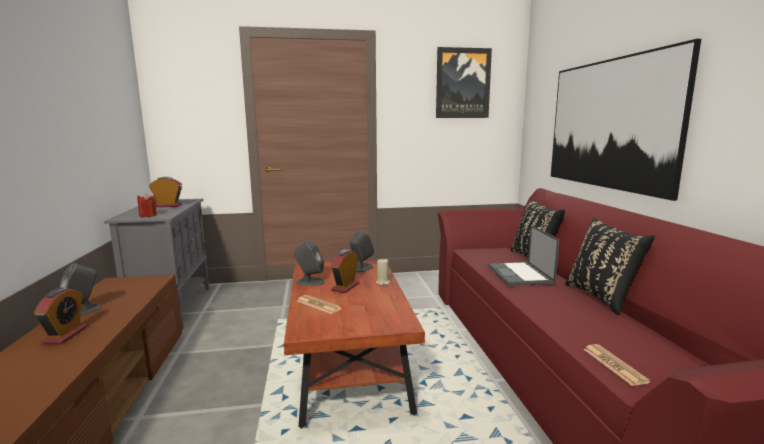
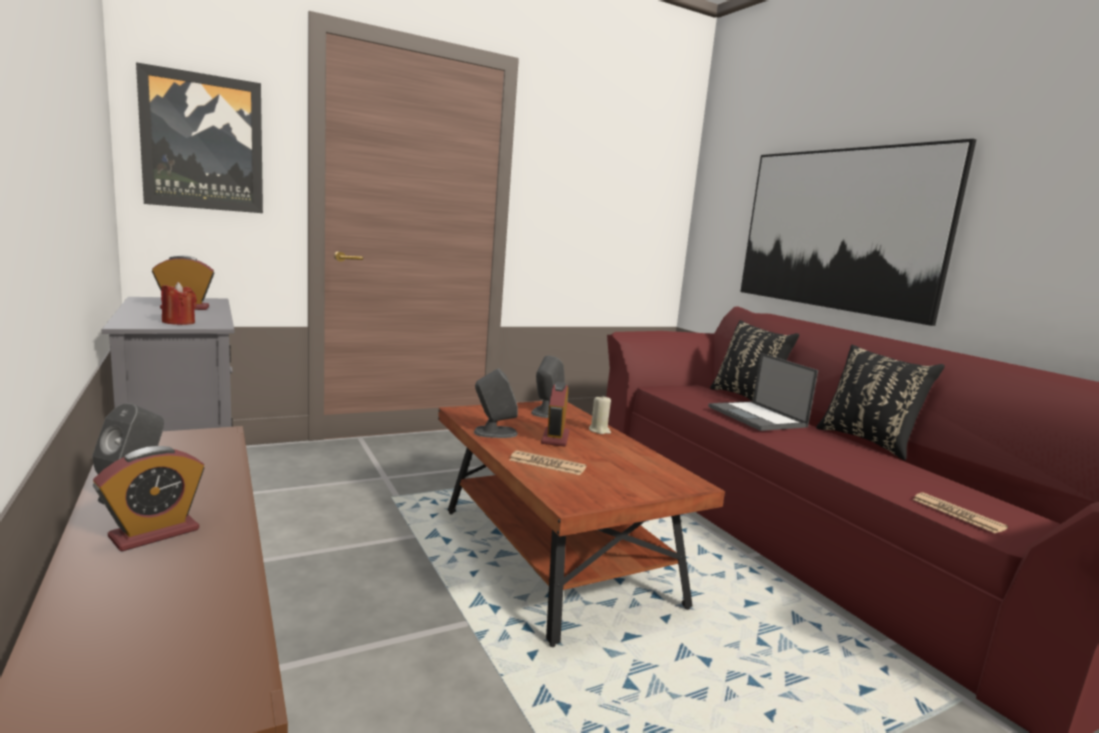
camera: 20 degrees left, 0 degrees up
(65, 335) = (154, 533): alarm clock -> alarm clock turned 60 degrees clockwise
(462, 83) = (625, 154): picture -> picture (203, 142)

